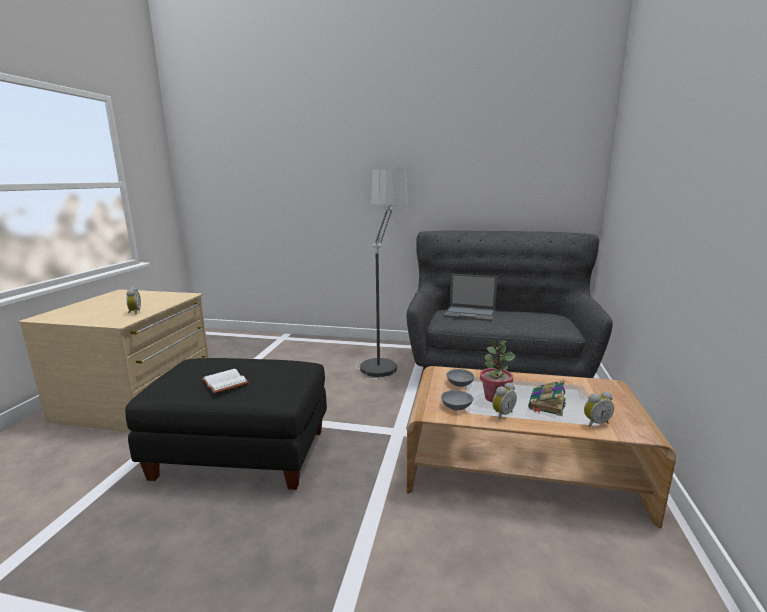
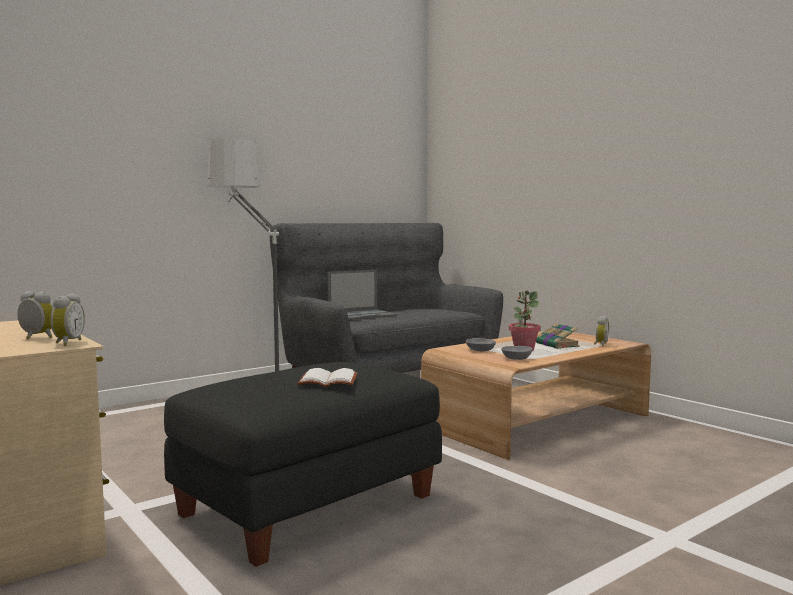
camera: 50 degrees left, 10 degrees down
(502, 414) = (551, 354): alarm clock -> alarm clock (66, 343)

